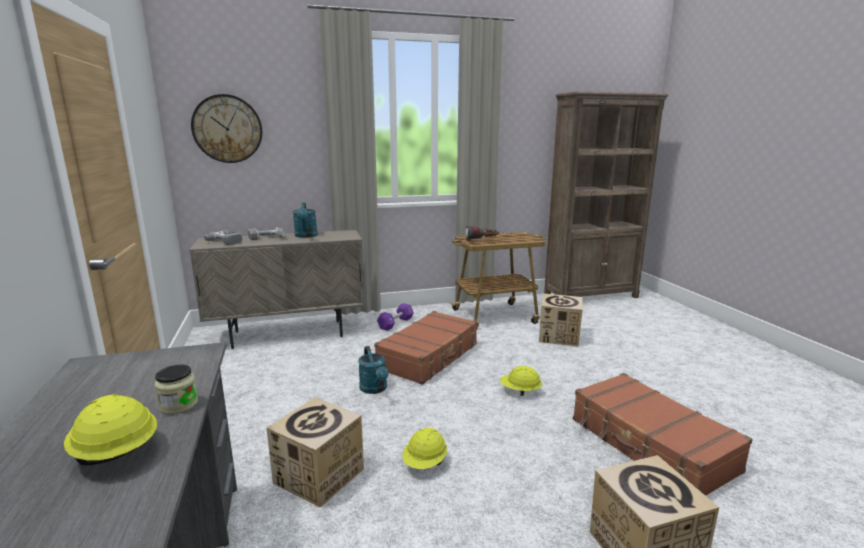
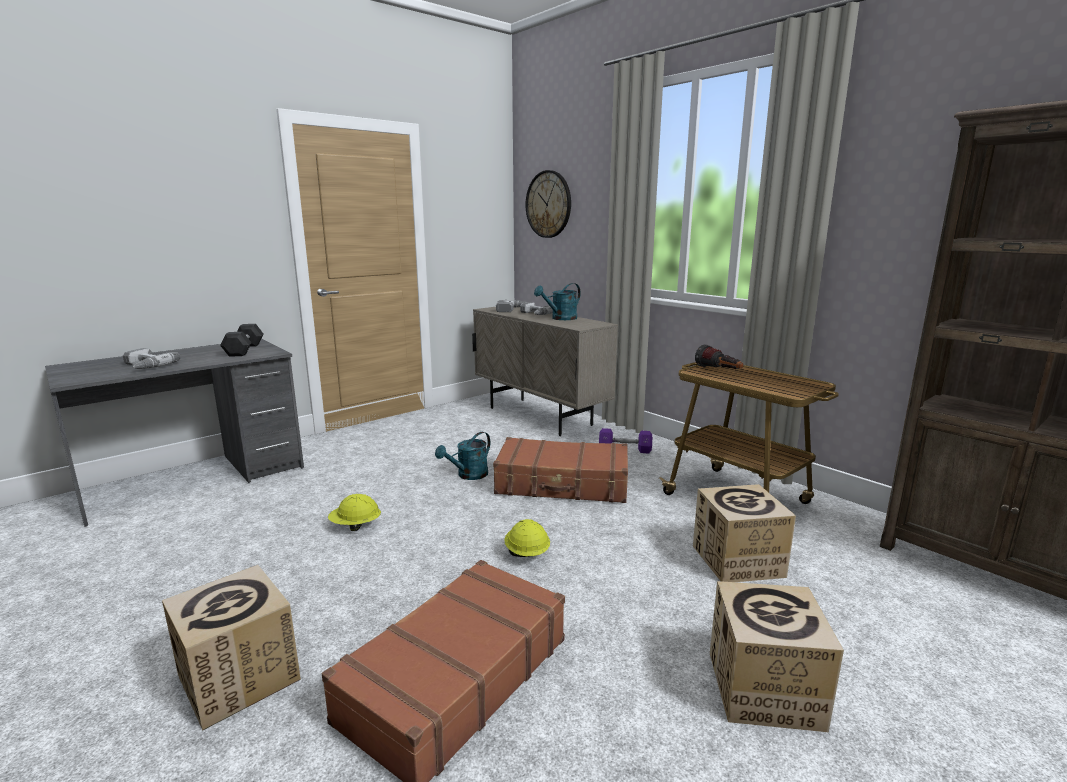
camera: 65 degrees right, 0 degrees up
(116, 453) = (144, 366): yellow hard hat -> power drill
(142, 370) = (244, 350): none -> black dumbbell
(179, 405) = (195, 363): jar -> none
(319, 476) = (326, 489): cardboard box -> cardboard box (764, 689)

